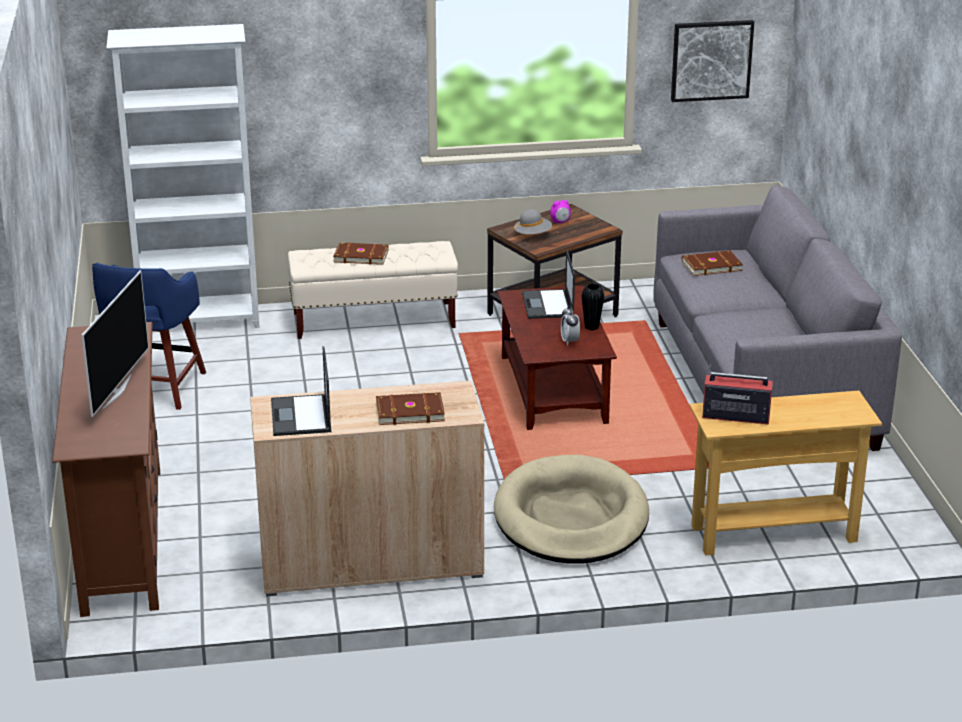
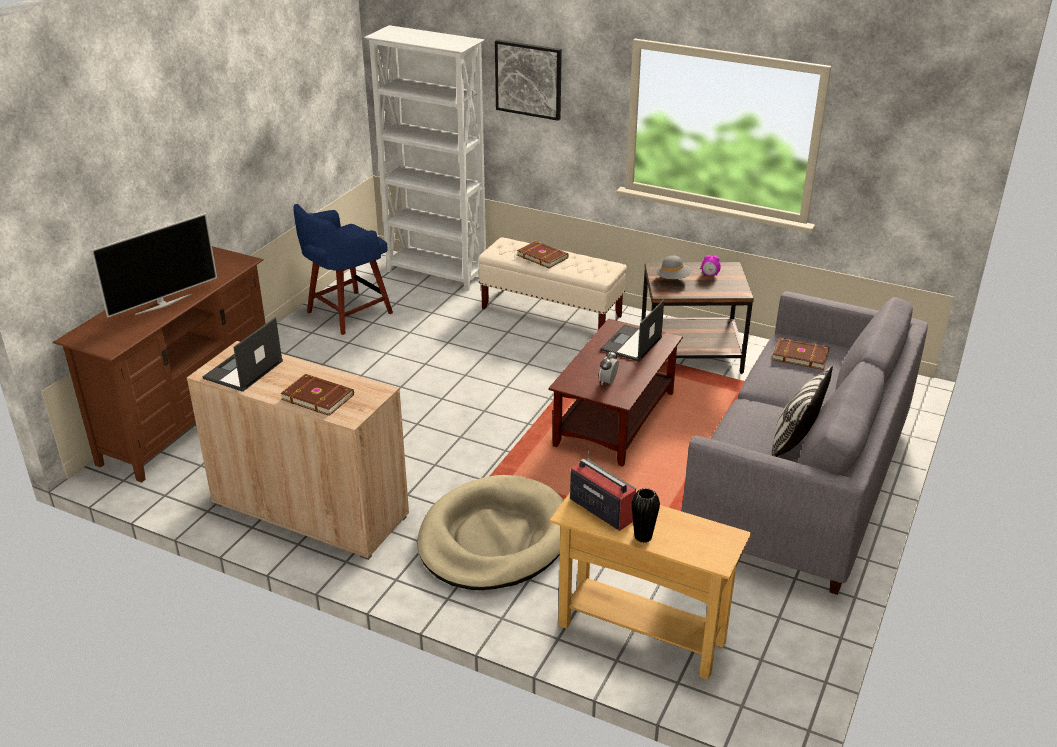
camera: 35 degrees right, 5 degrees up
(591, 327) = (641, 376): black vase -> black vase (643, 537)
(711, 60) = (896, 159): picture -> picture (529, 79)
(786, 330) = (794, 442): none -> pillow

